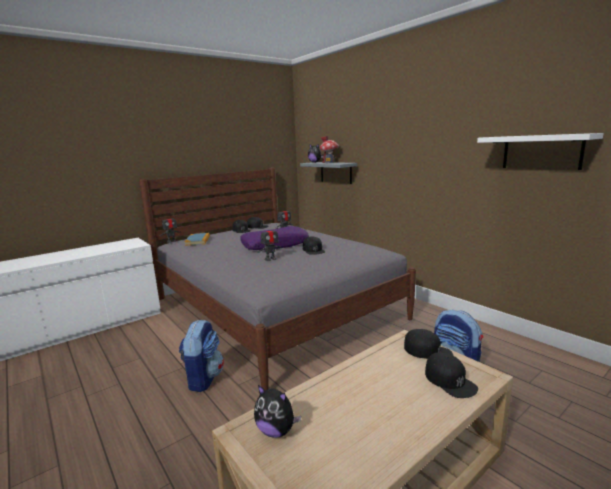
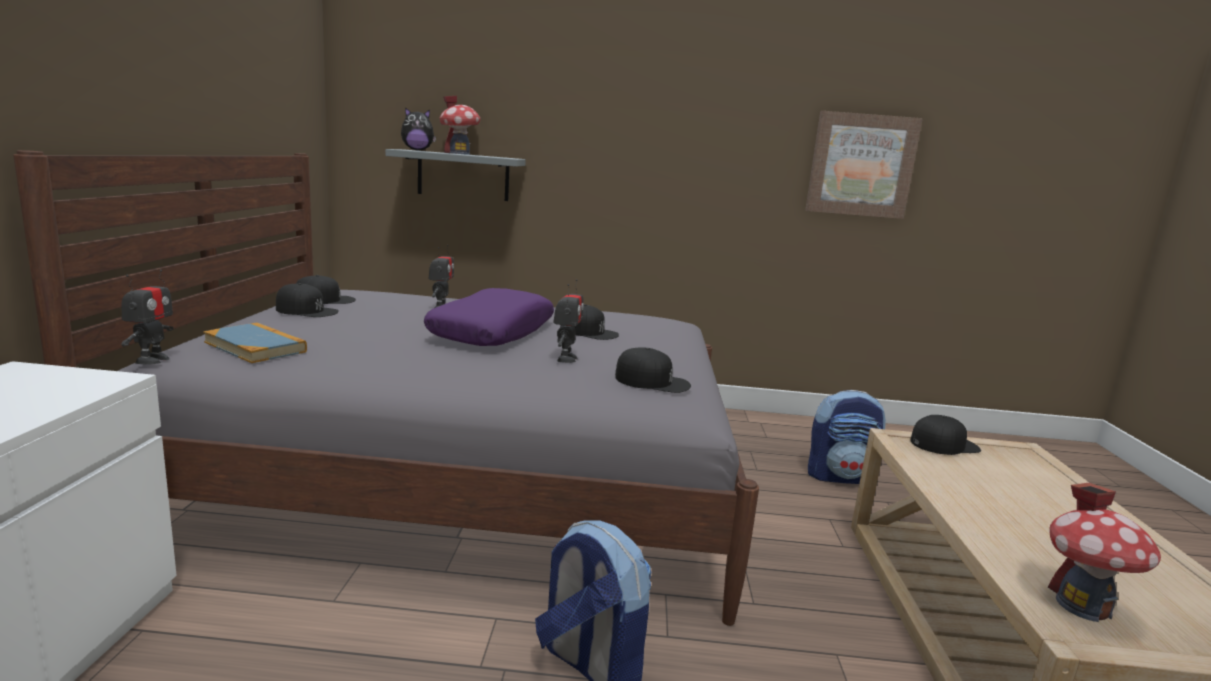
camera: 50 degrees left, 0 degrees up
(276, 431) = (1083, 606): plush toy -> toy house
(450, 380) = (1024, 467): black cap -> black cap (652, 381)
(541, 152) = (861, 165): white shelf -> picture

